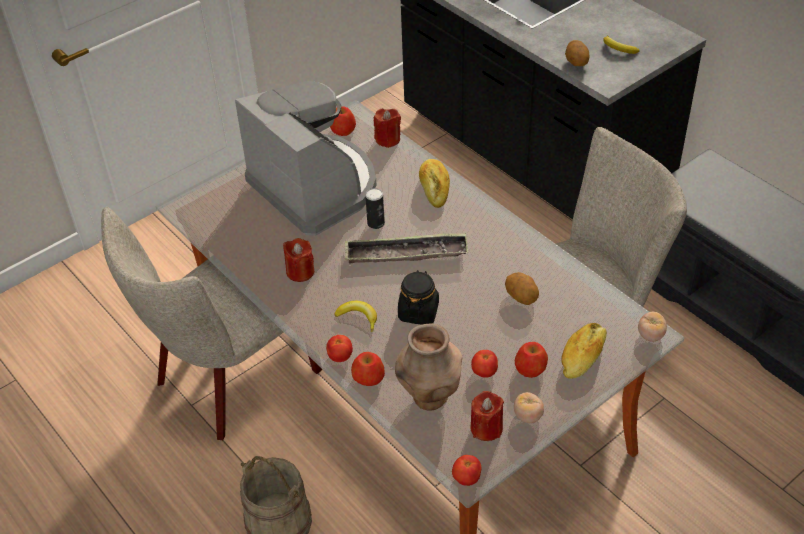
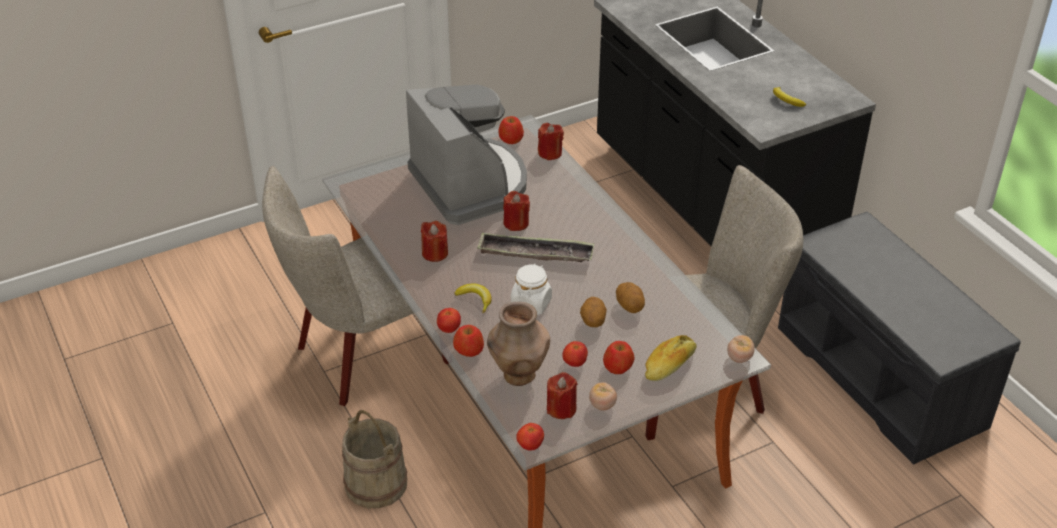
camera: 10 degrees right, 5 degrees down
(376, 223) = (516, 223): can -> red candle
(418, 312) = (531, 303): black jar -> white jar
(434, 188) = (579, 202): bread -> none
(576, 63) = (740, 107): potato -> potato (592, 322)

